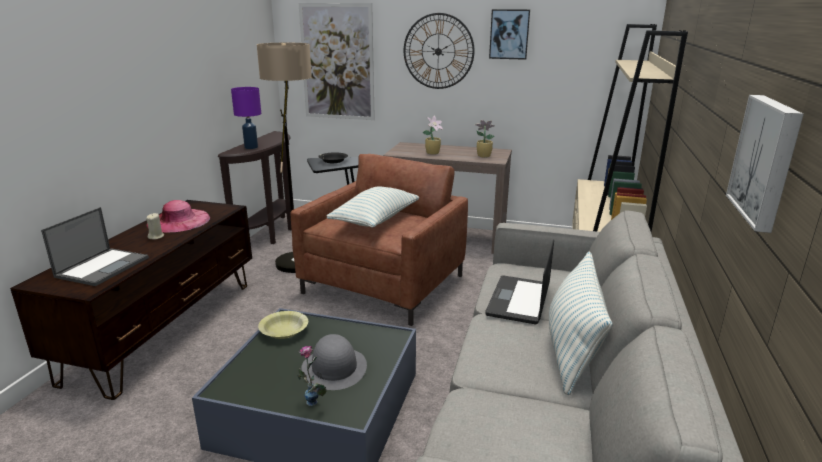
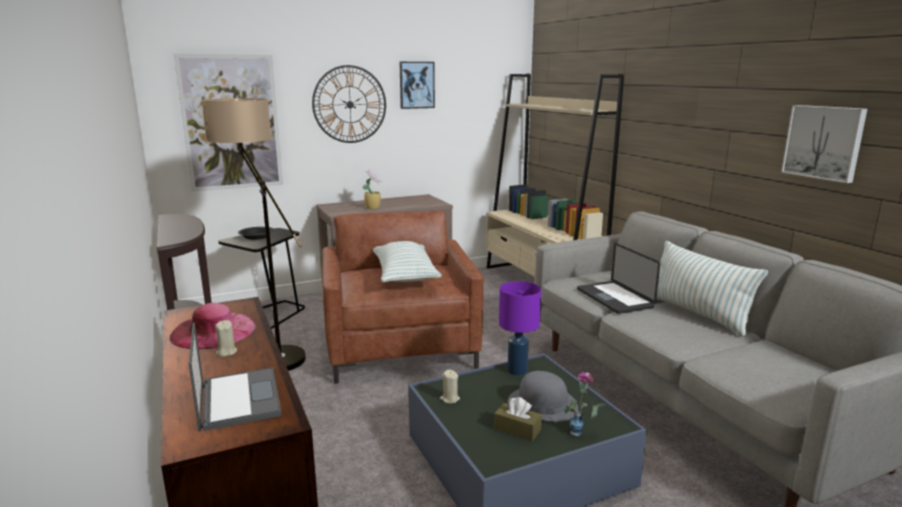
camera: 40 degrees left, 5 degrees down
(251, 147) = (181, 234): purple table lamp -> purple table lamp (516, 371)
(280, 376) = (517, 429): none -> brown tissue box
(284, 331) = (449, 399): yellow bowl -> beige candle
(483, 156) = (420, 202): potted plant -> none

